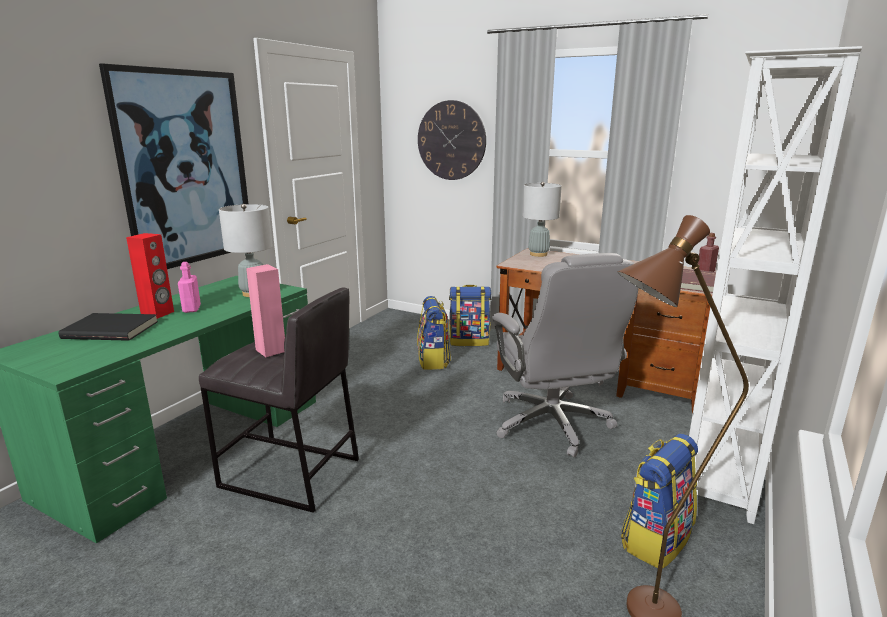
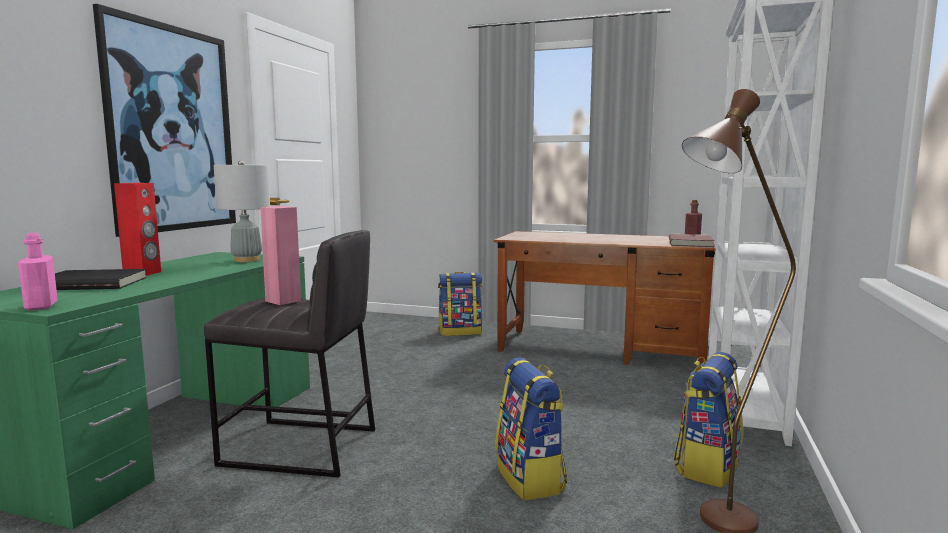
camera: 10 degrees left, 10 degrees down
(191, 309) = (181, 270): pink bottle -> pink bottle (41, 306)
(433, 361) = (428, 348): backpack -> backpack (531, 478)
(451, 140) = (432, 132): wall clock -> none
(538, 254) = (530, 233): grey table lamp -> none
(552, 424) = (570, 388): grey office chair -> none

